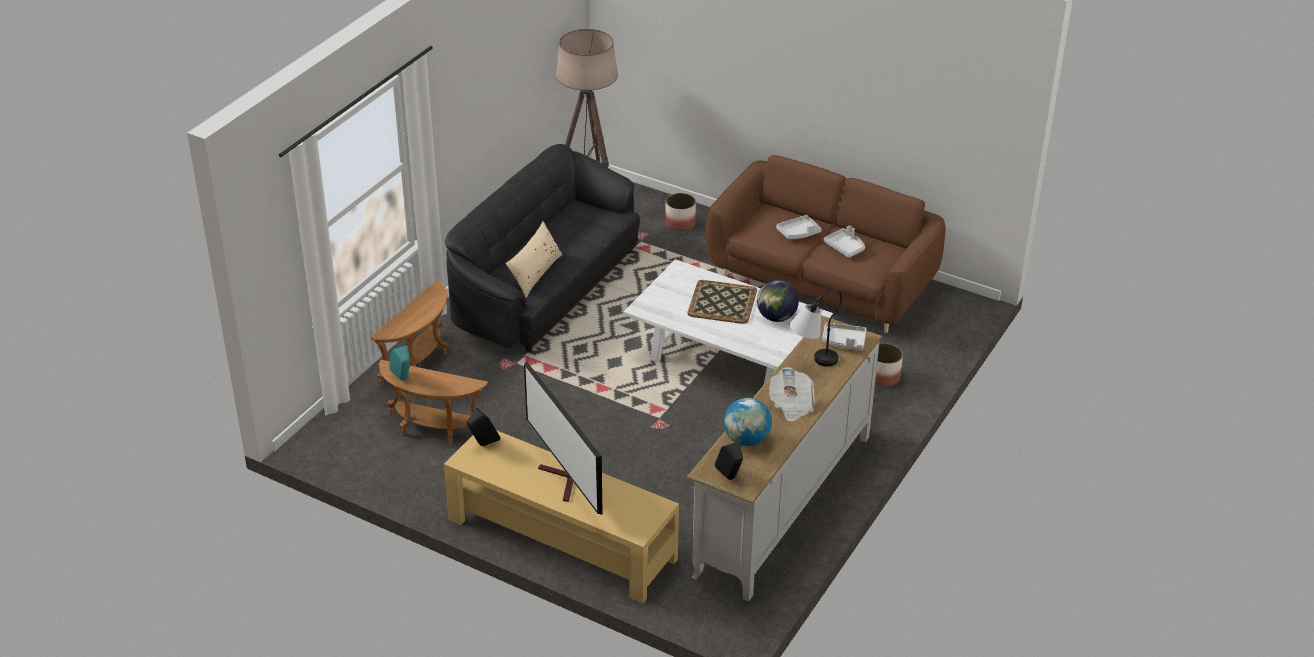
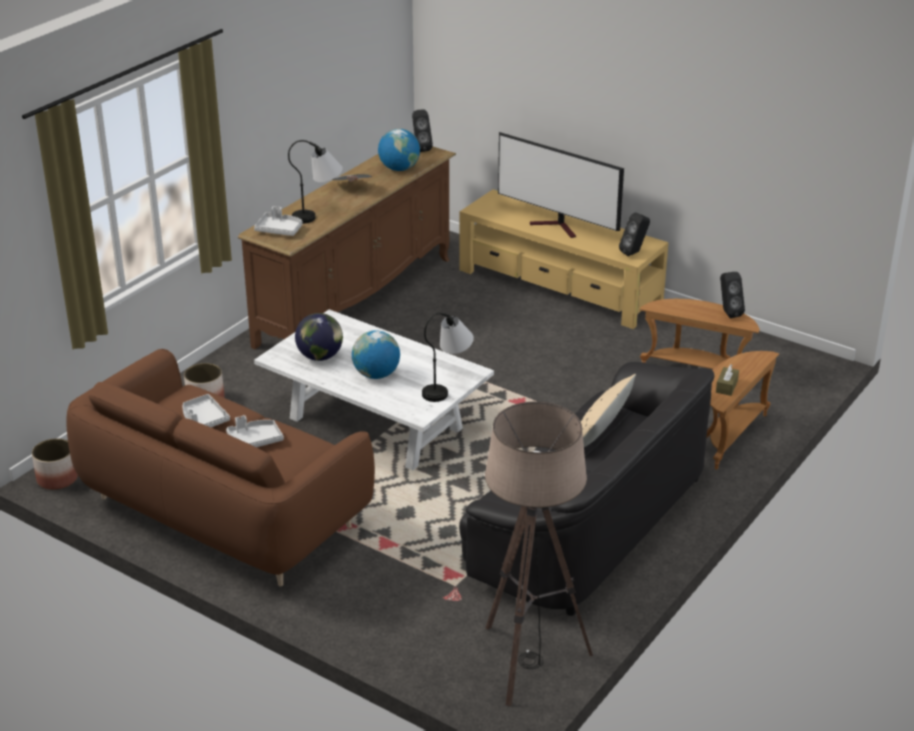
camera: 175 degrees left, 5 degrees down
(403, 379) = (728, 313): turquoise speaker -> black speaker
(426, 302) = (726, 386): none -> brown tissue box
(564, 481) = (558, 227): television -> television turned 150 degrees clockwise
(660, 293) = (448, 387): none -> table lamp
(680, 223) = (392, 615): planter -> planter (57, 479)
(723, 302) = (376, 374): tray -> globe
(782, 503) = (356, 302): grey cabinet -> brown cabinet

